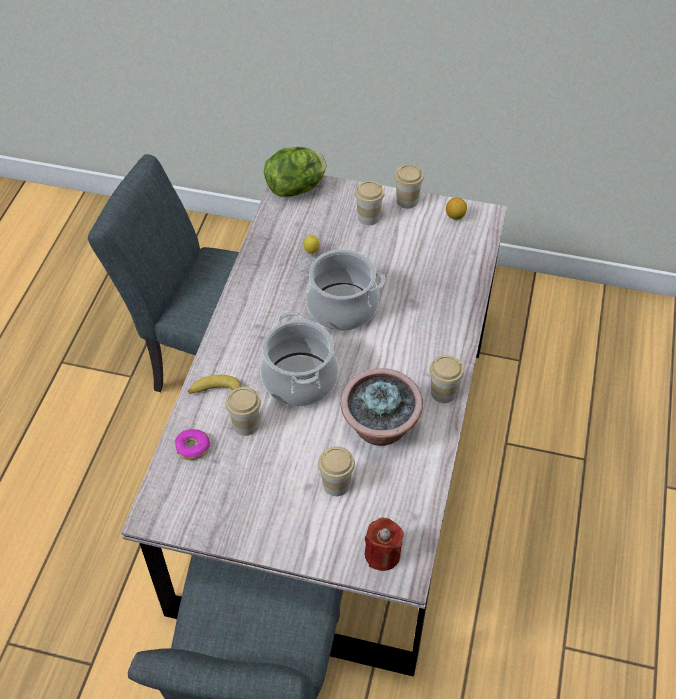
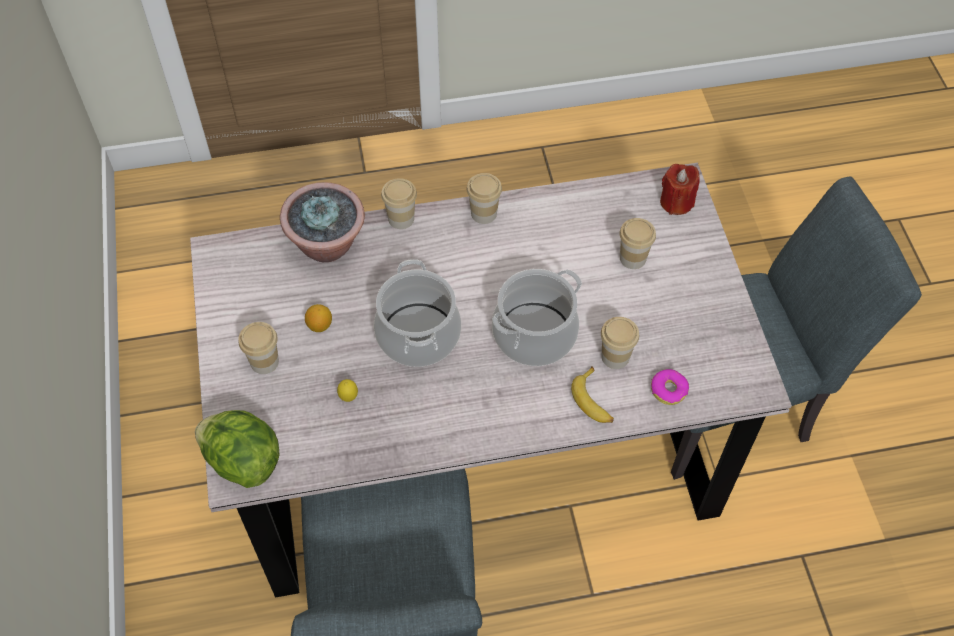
camera: 115 degrees left, 5 degrees up
(380, 429) = (554, 247): potted plant -> potted plant (327, 245)
(407, 201) = (219, 333): cup -> cup (401, 219)
(455, 216) = (227, 278): lemon -> lemon (319, 325)

